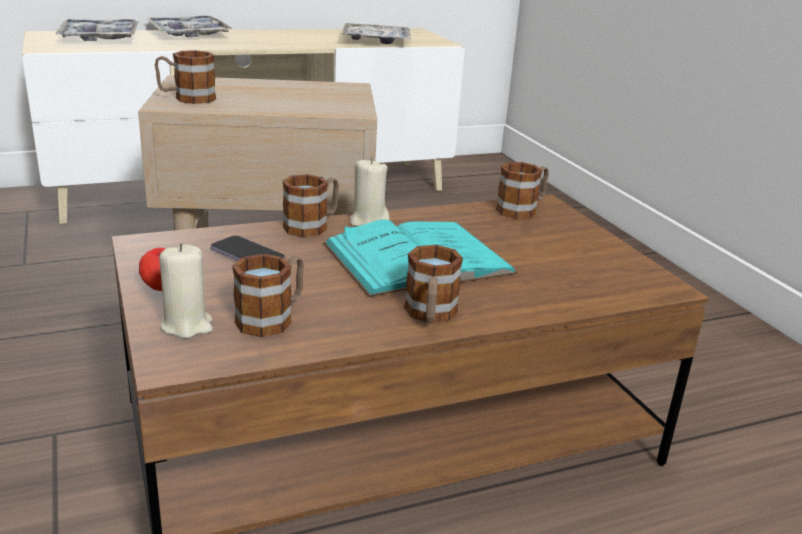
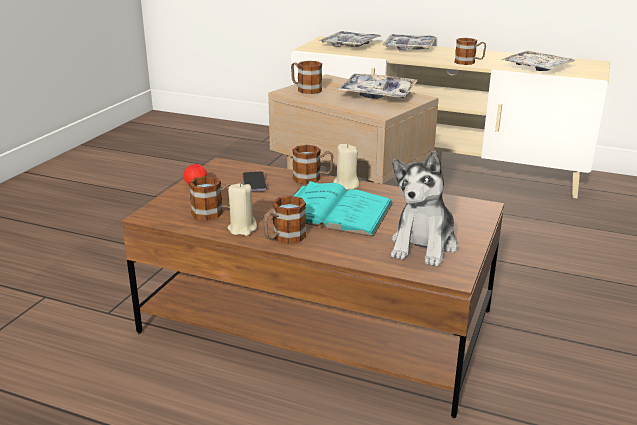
camera: 45 degrees right, 0 degrees up
(187, 325) = (177, 204): beige candle -> beige candle (242, 229)
(296, 90) = (377, 94): none -> tray
(522, 209) = (458, 205): mug -> mug (469, 62)
(580, 265) = (424, 246): none -> plush toy

